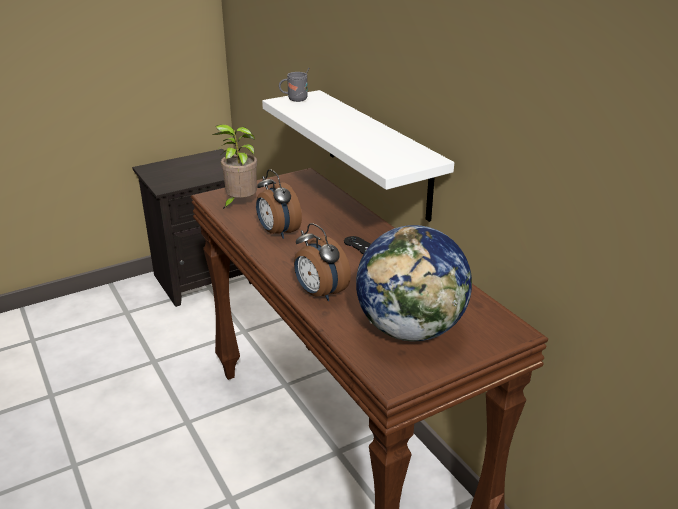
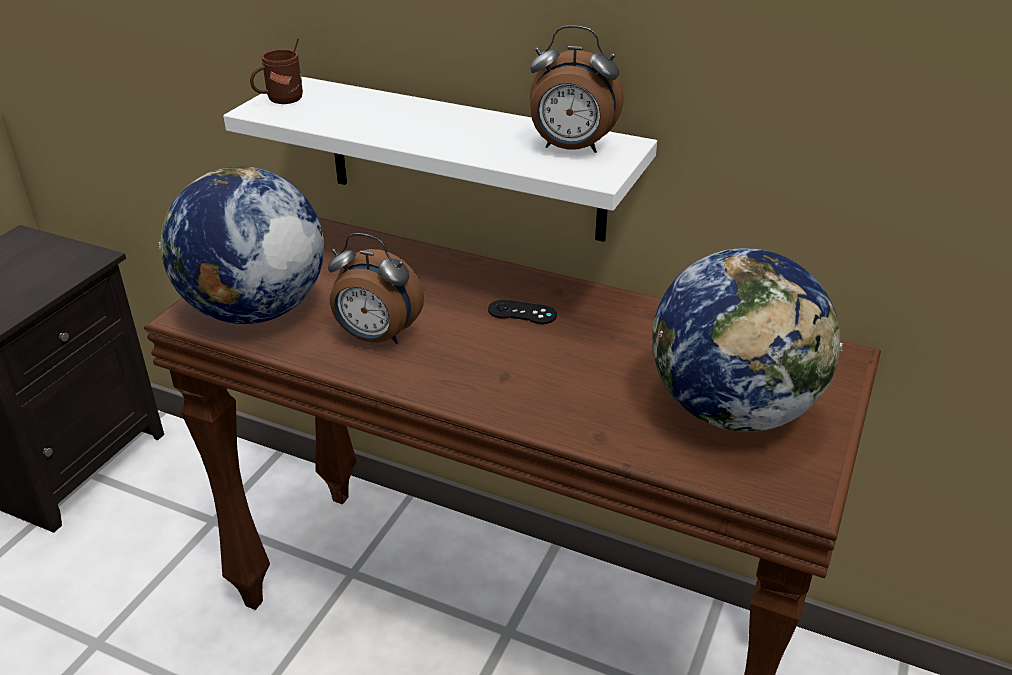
camera: 35 degrees left, 5 degrees up
(240, 204) = (254, 311): potted plant -> globe
(294, 100) = (280, 101): grey mug -> brown mug
(319, 294) = (557, 410): alarm clock -> alarm clock (571, 149)

